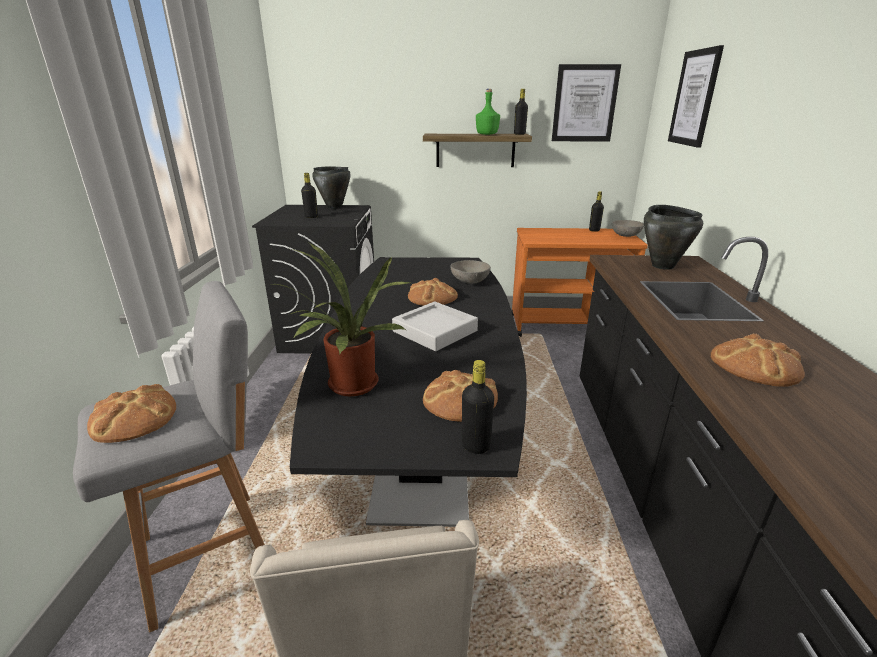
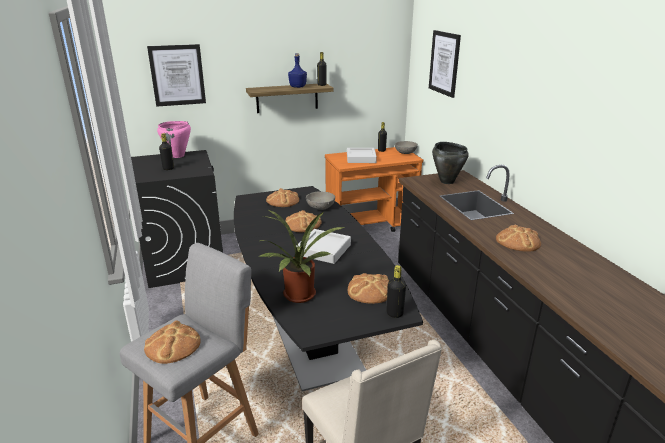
camera: 20 degrees left, 0 degrees up
(334, 207) = (178, 156): black cooking pot -> pink cooking pot
(428, 268) = (283, 201): none -> bread
(487, 134) = (297, 87): green bottle -> blue bottle
(561, 235) = (361, 158): none -> grey tray
(584, 103) = (365, 59): picture -> picture (177, 75)

